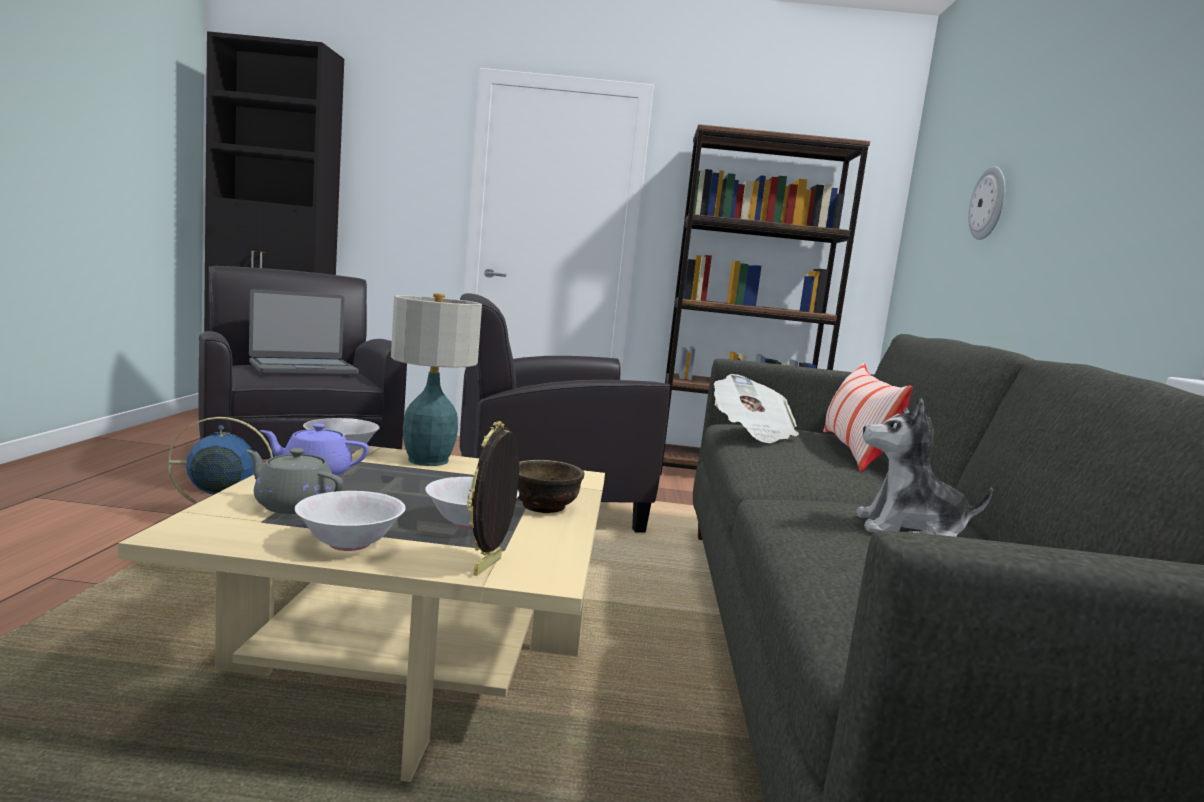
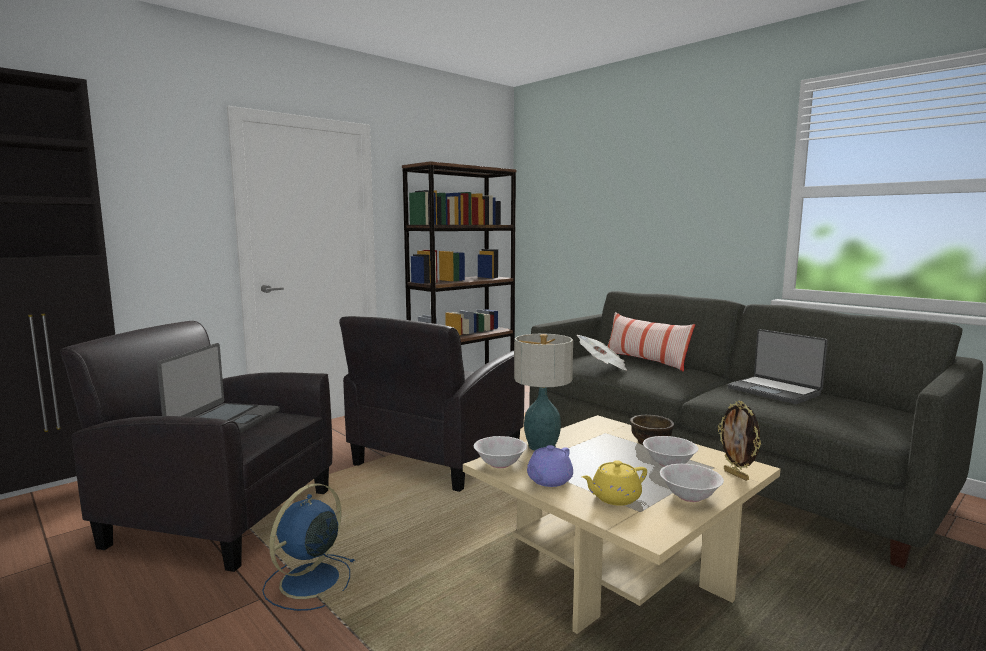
camera: 45 degrees left, 0 degrees up
(293, 505) = (614, 498): grey teapot -> yellow teapot
(909, 530) = (774, 391): plush toy -> laptop
(988, 203) = (607, 211): wall clock -> none

